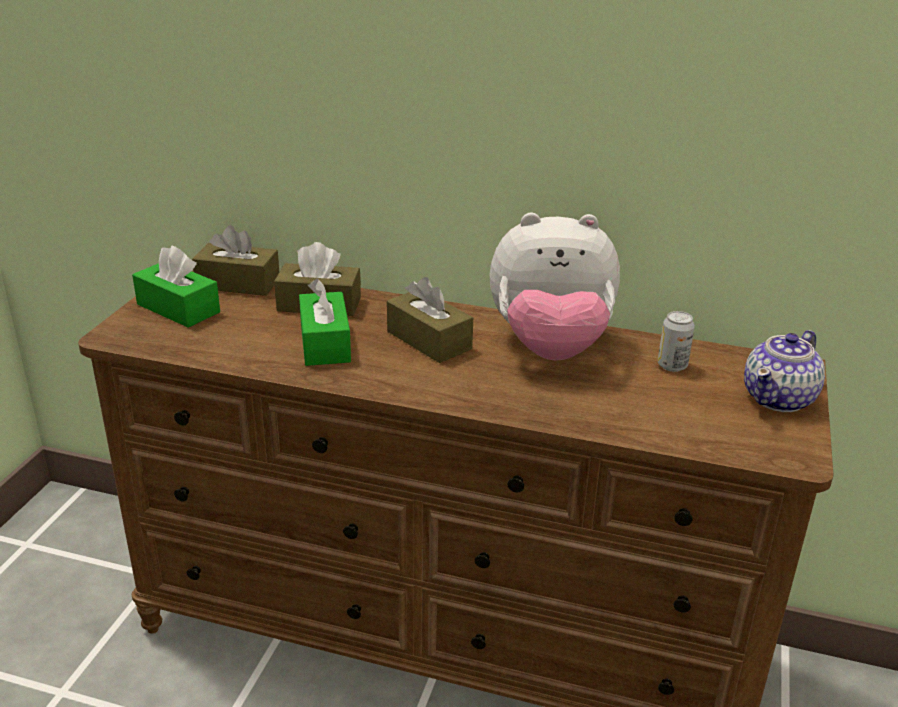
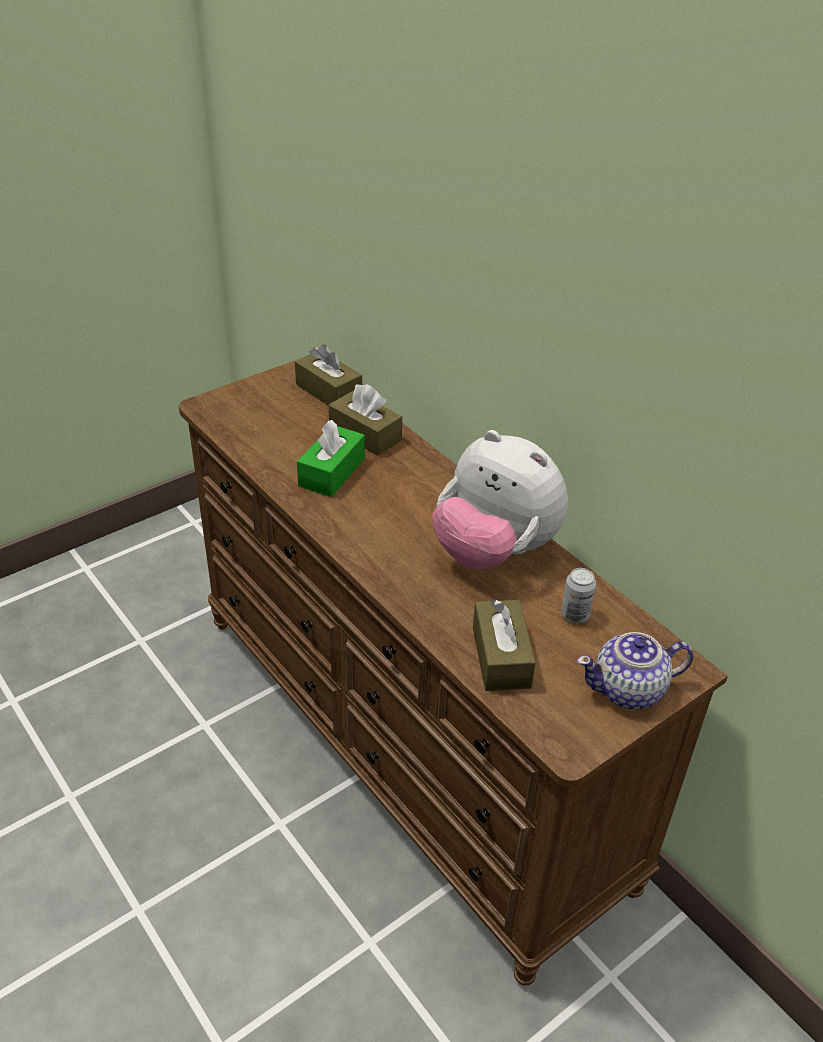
camera: 35 degrees right, 10 degrees up
(178, 308) = (267, 398): green tissue box -> none
(429, 340) = (408, 502): brown tissue box -> brown tissue box (501, 657)

